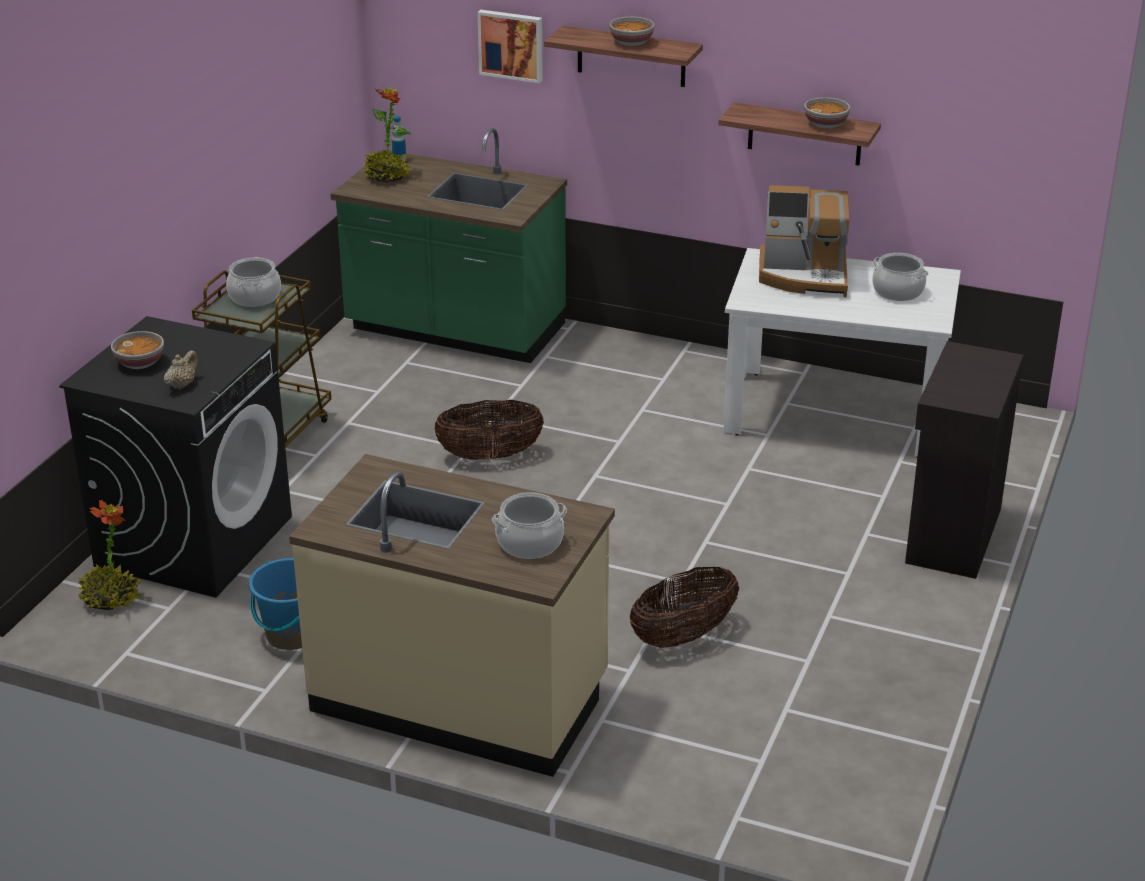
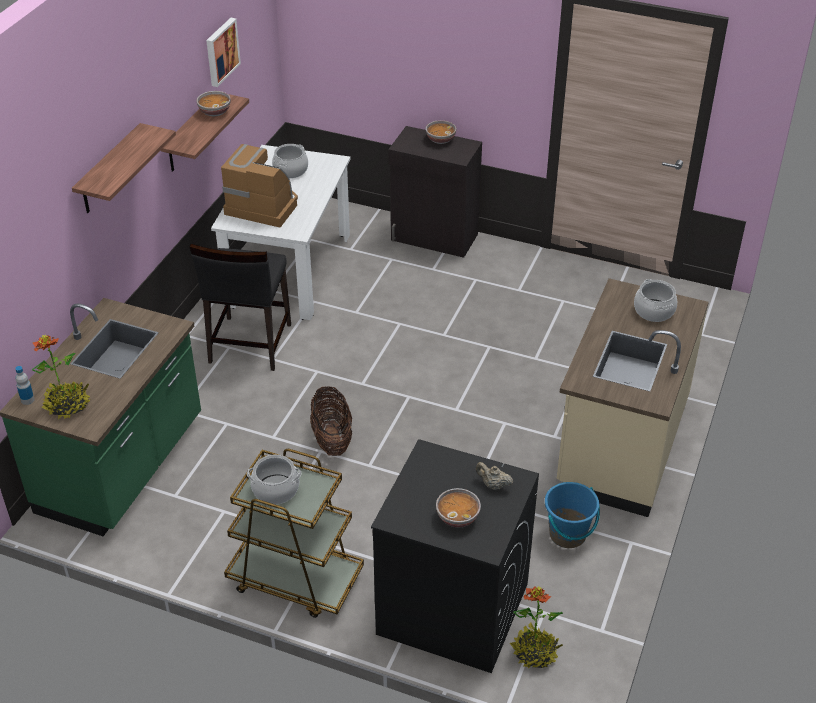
camera: 90 degrees left, 10 degrees up
(511, 45) = (47, 235): picture -> picture (221, 51)
(631, 42) = (127, 154): bowl -> bowl (440, 139)
(670, 392) = (249, 344): none -> black chair
(683, 636) = (545, 347): basket -> none
(804, 276) = (262, 205): coffee machine -> coffee machine turned 75 degrees counterclockwise

